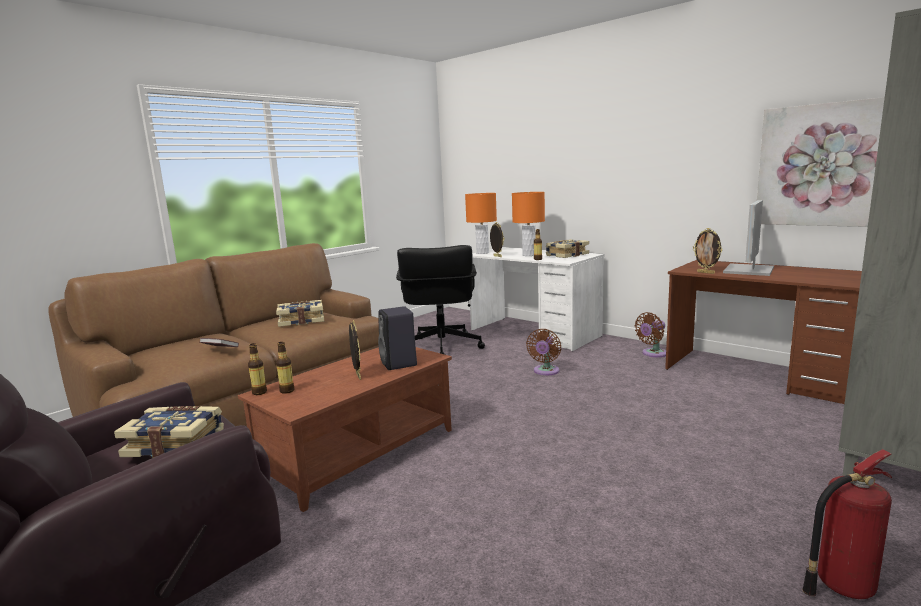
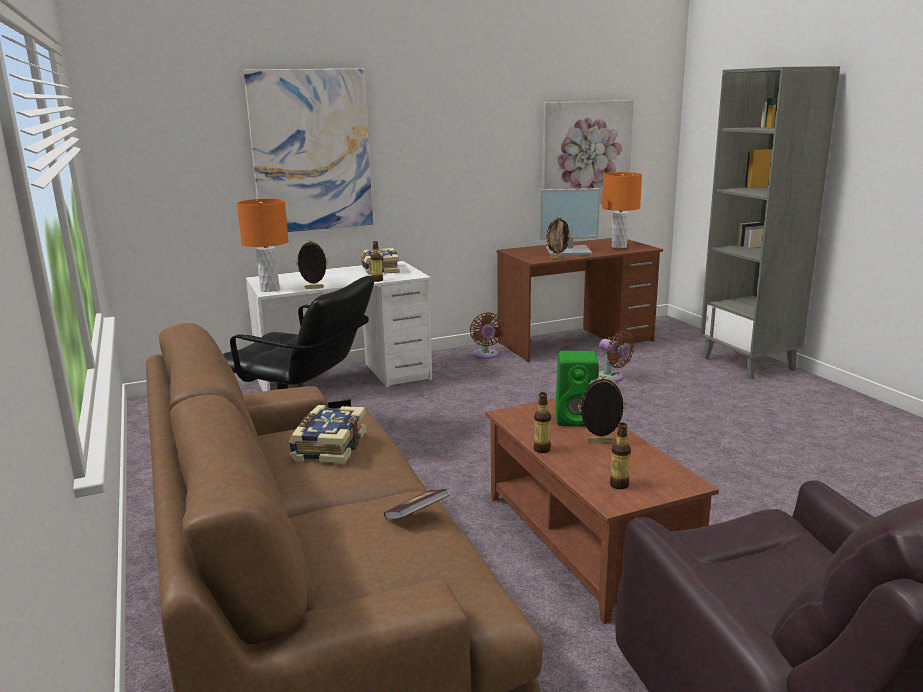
camera: 65 degrees left, 5 degrees up
(176, 443) = (763, 554): book -> none
(259, 392) = (611, 502): bottle -> bottle (542, 449)
(399, 364) = (577, 419): black speaker -> green speaker
(529, 255) = (341, 278): orange table lamp -> orange table lamp (619, 246)
(545, 371) = (471, 404): brown fan -> brown fan (611, 378)
(549, 162) = (311, 151): none -> picture
(749, 270) = (569, 251): monitor -> monitor turned 60 degrees counterclockwise
(841, 586) = (852, 417): fire extinguisher -> none

